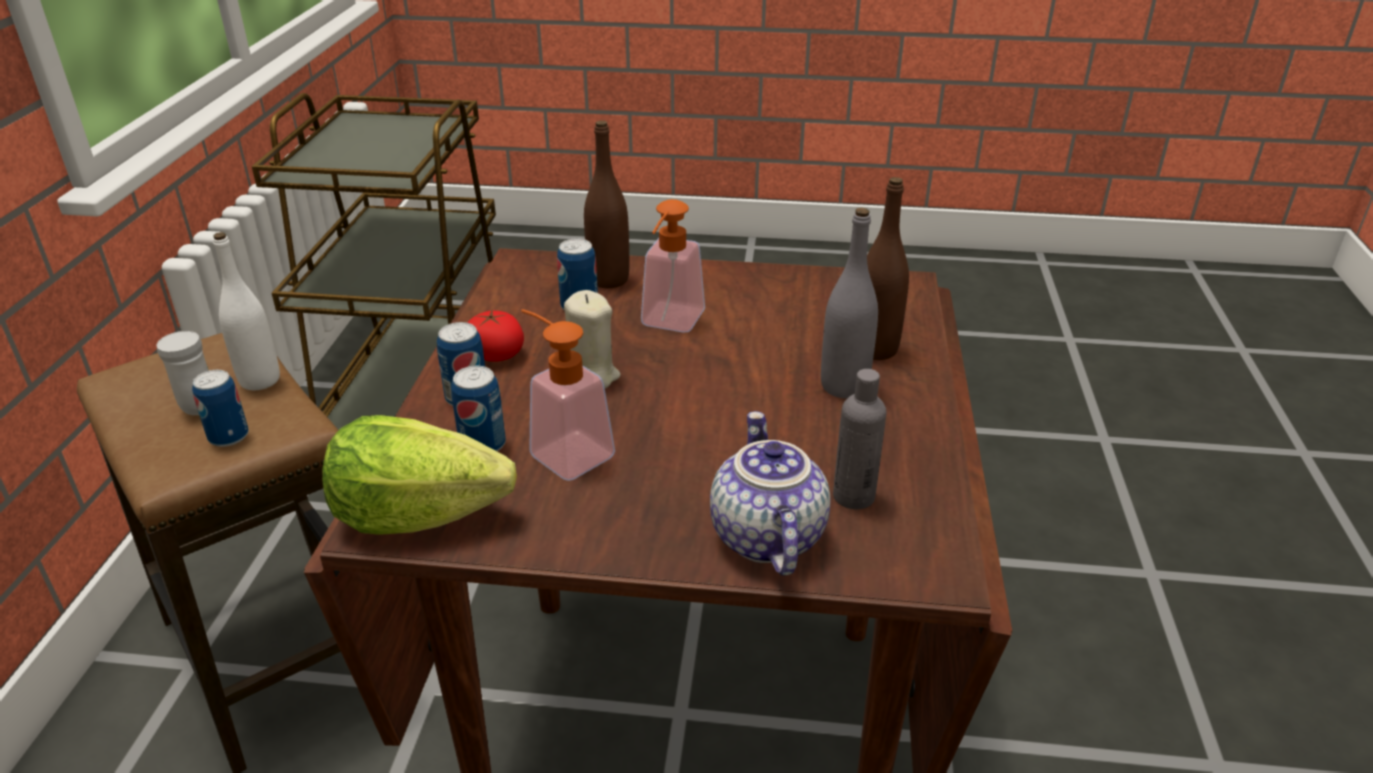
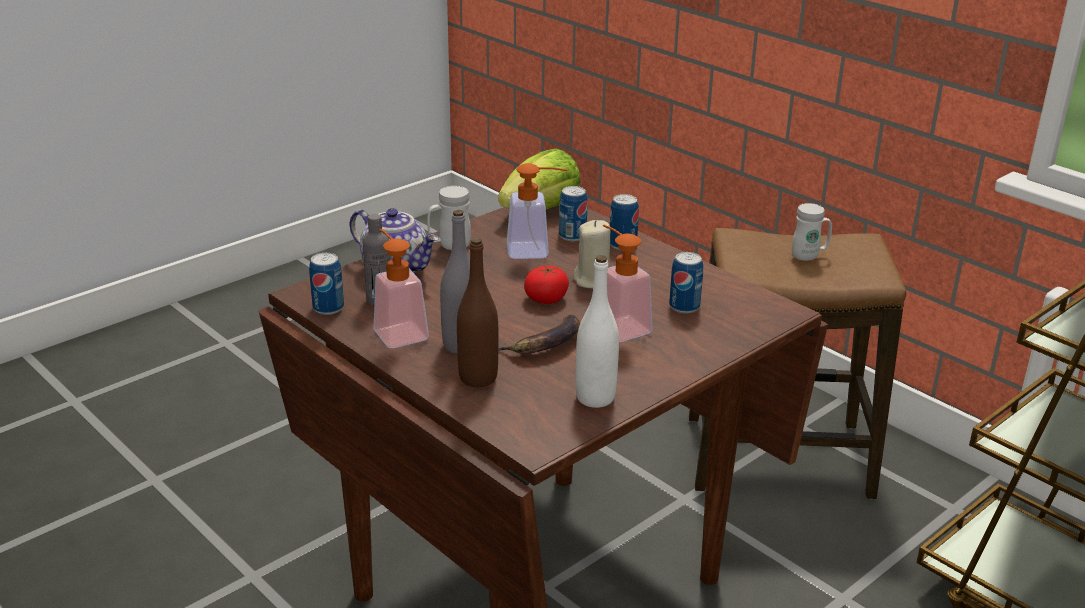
camera: 130 degrees right, 5 degrees down
(229, 436) = (753, 253): can -> can (328, 308)
(260, 380) = (818, 277): white bottle -> white bottle (595, 398)
(495, 354) = (659, 265): tomato -> tomato (546, 298)
(608, 279) = (711, 330): brown bottle -> none
(641, 530) = (449, 246): none -> white mug
(762, 344) = (546, 343): none -> banana
(888, 440) = (397, 331): none -> soap dispenser

